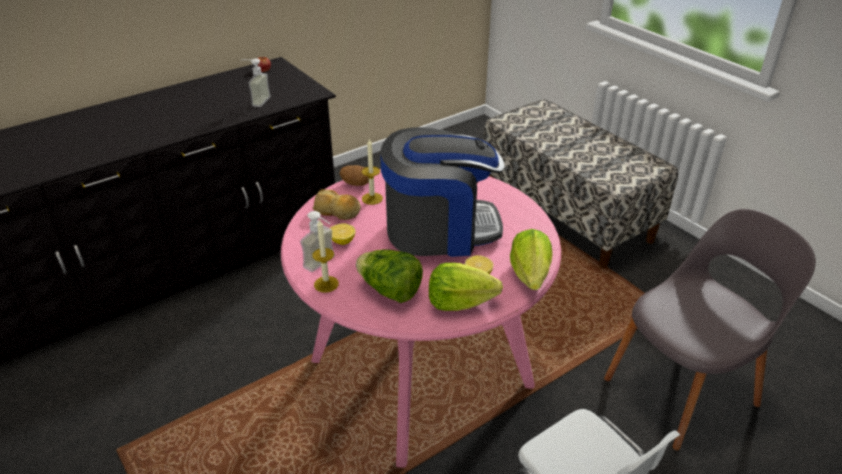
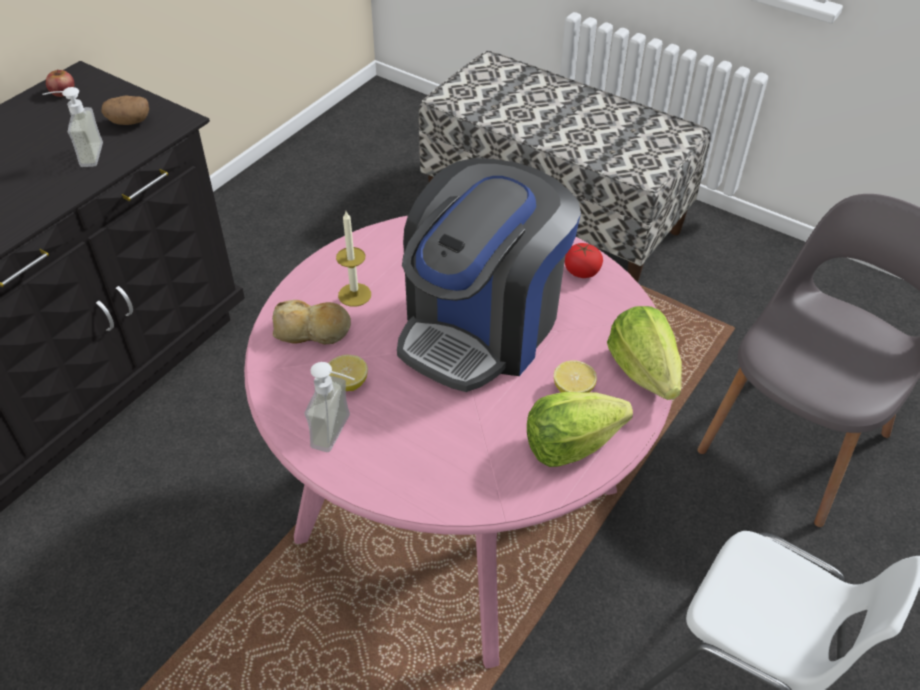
camera: 20 degrees left, 10 degrees up
(326, 284) = (361, 467): candle -> none
(356, 183) = (316, 273): potato -> potato (129, 122)
(390, 291) = (462, 453): lettuce -> none
(440, 230) = (482, 325): coffee machine -> coffee machine turned 150 degrees clockwise
(520, 215) = (581, 272): none -> tomato

